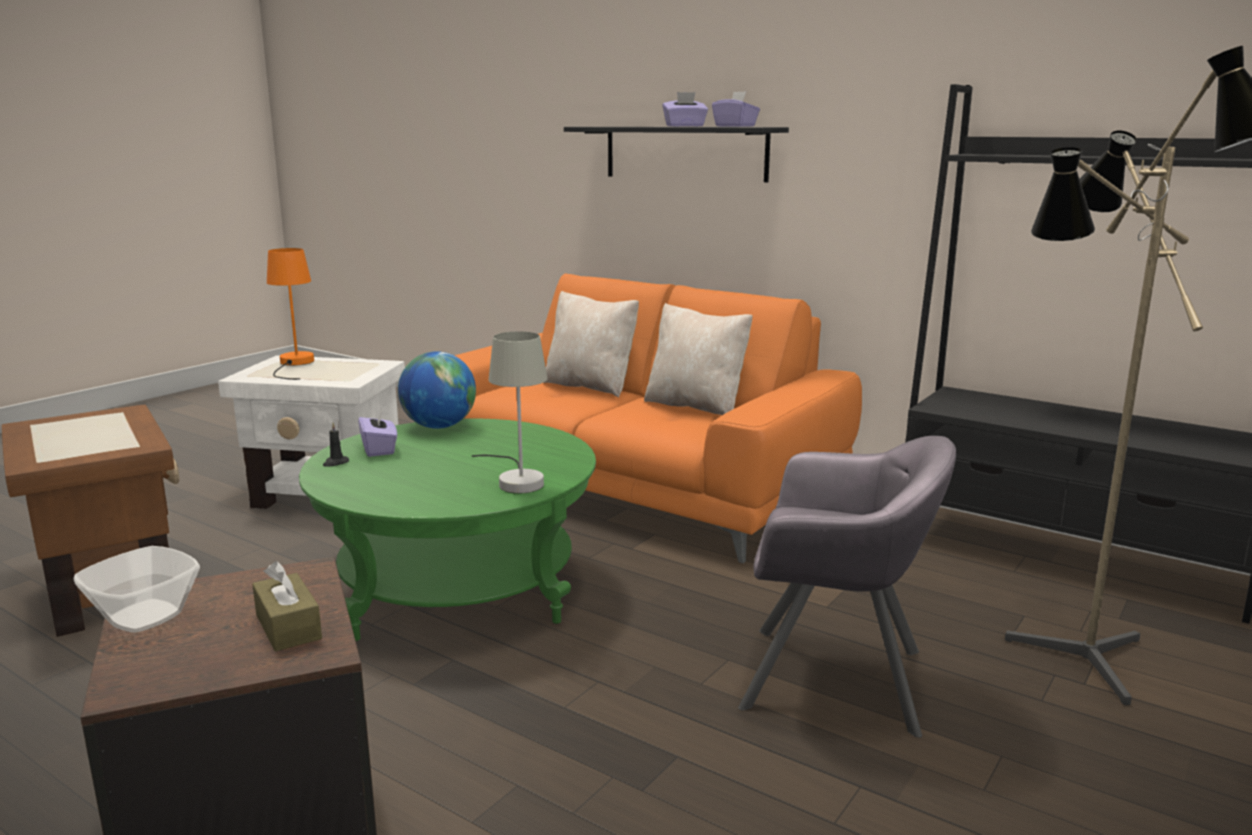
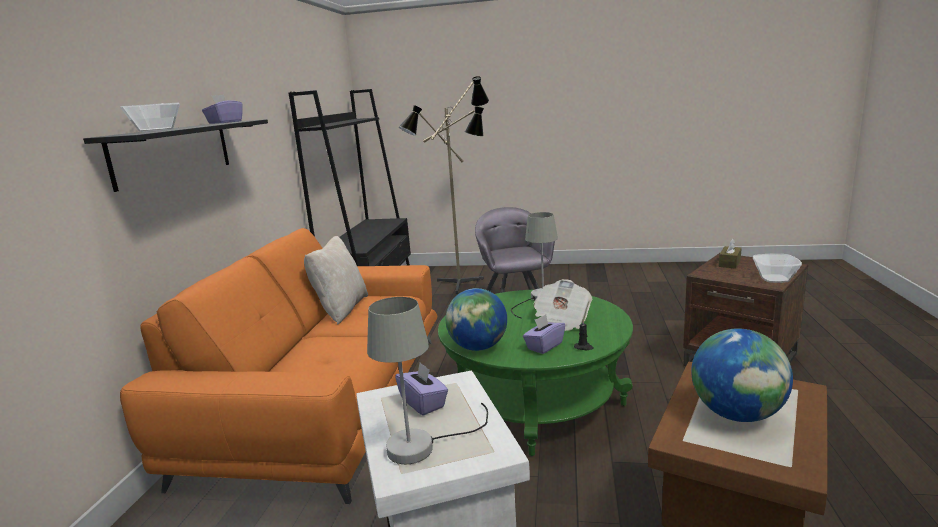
camera: 115 degrees left, 0 degrees up
(88, 431) = (737, 414): none -> globe
(294, 364) = (423, 444): orange table lamp -> grey table lamp
(419, 472) = (561, 321): none -> newspaper
(590, 386) = (300, 351): beige pillow -> none
(626, 126) = (157, 130): none -> bowl
(685, 126) = (203, 125): purple tissue box -> purple tissue box (423, 403)

